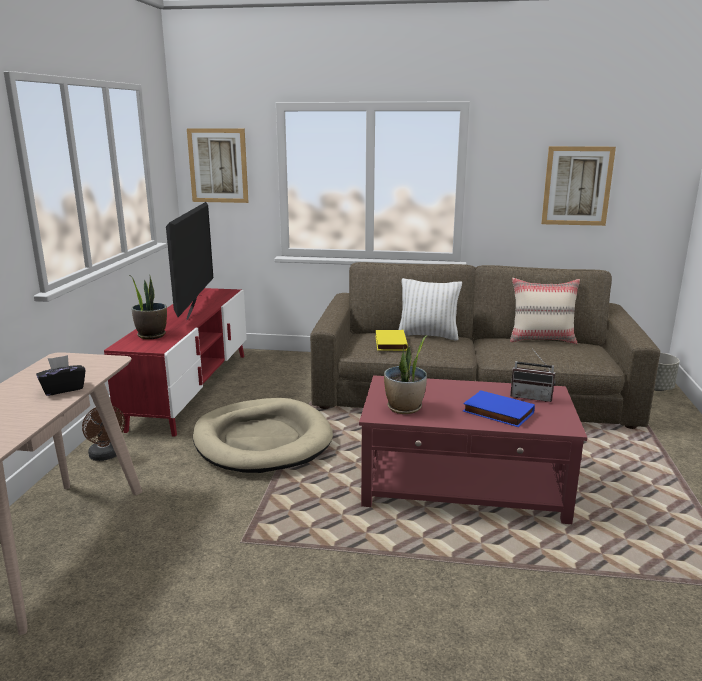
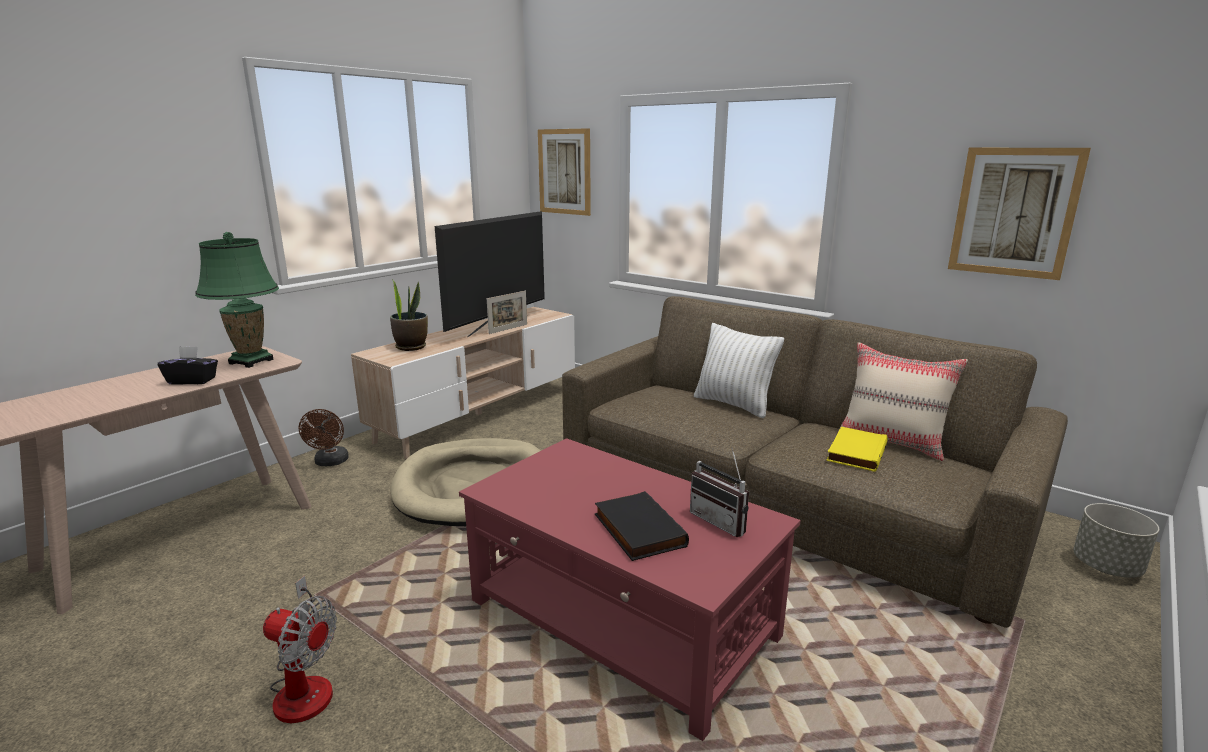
camera: 30 degrees right, 0 degrees up
(82, 365) = (251, 361): none -> green table lamp
(191, 389) = (480, 414): red tv stand -> beige tv stand
(210, 308) = (508, 329): none -> picture frame
(315, 590) = (305, 684): none -> fan
(389, 343) = (661, 403): yellow book -> yellow book (855, 452)
(404, 408) = (533, 489): potted plant -> none
(497, 413) = (637, 530): blue book -> black book

